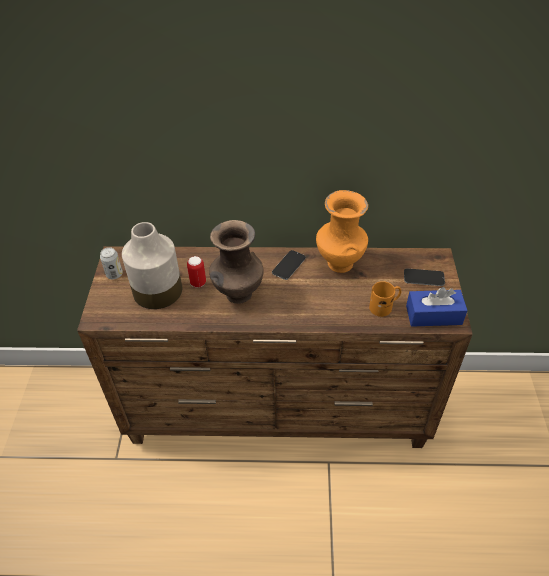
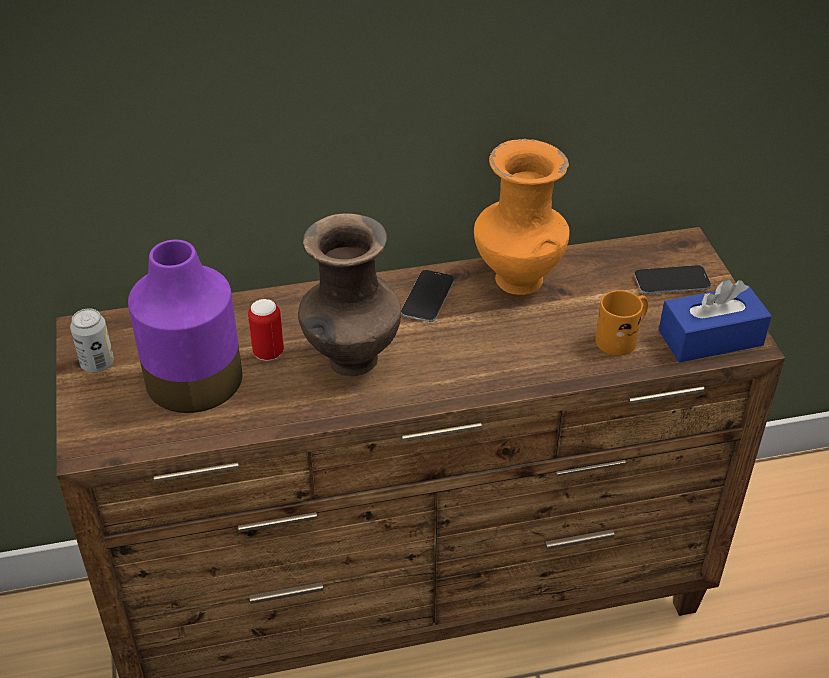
camera: 15 degrees left, 5 degrees down
(157, 290) = (194, 377): beige vase -> purple vase

